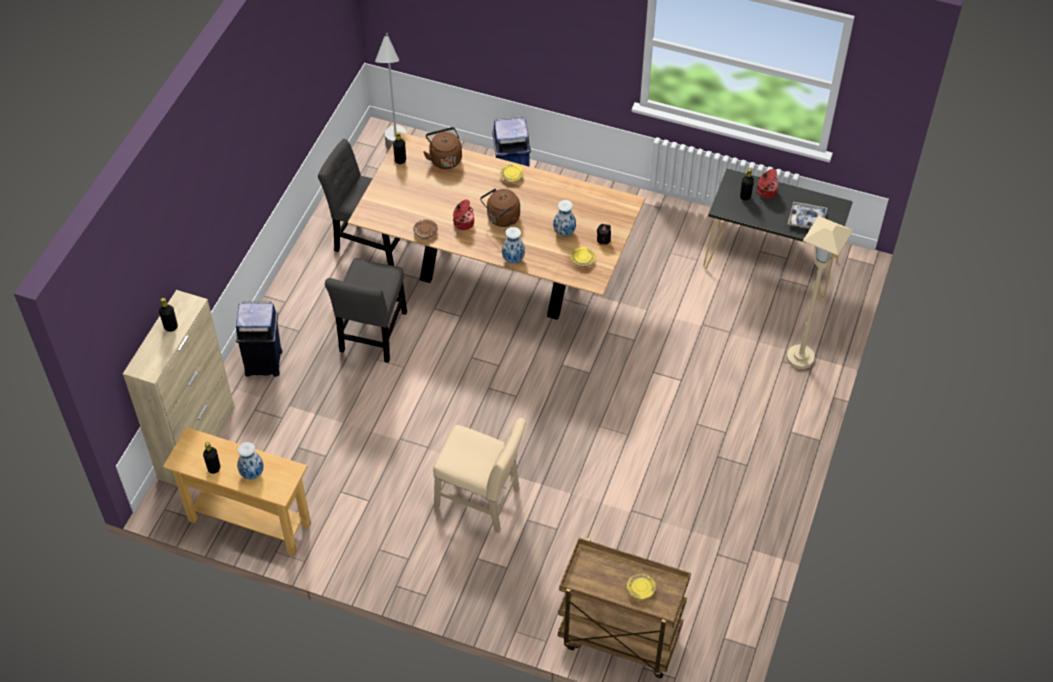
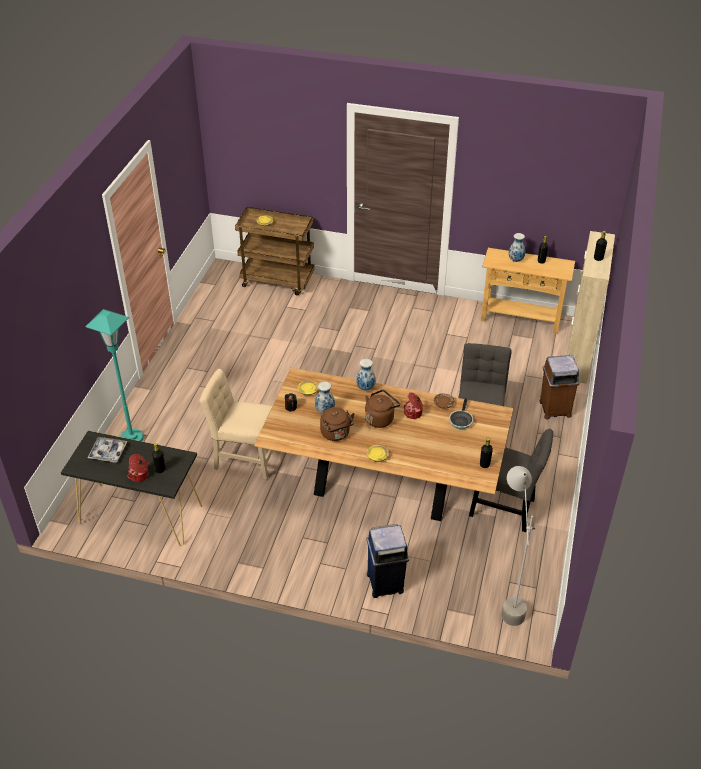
camera: 175 degrees right, 10 degrees down
(264, 363) = (554, 409): blue trash can -> brown trash can
(411, 210) = (460, 420): none -> frying pan
(444, 158) = (443, 469): brown kettle -> brown kettle (336, 434)
(481, 501) = (371, 338): beige chair -> beige chair (243, 459)
(800, 358) = (132, 438): beige floor lamp -> turquoise floor lamp

